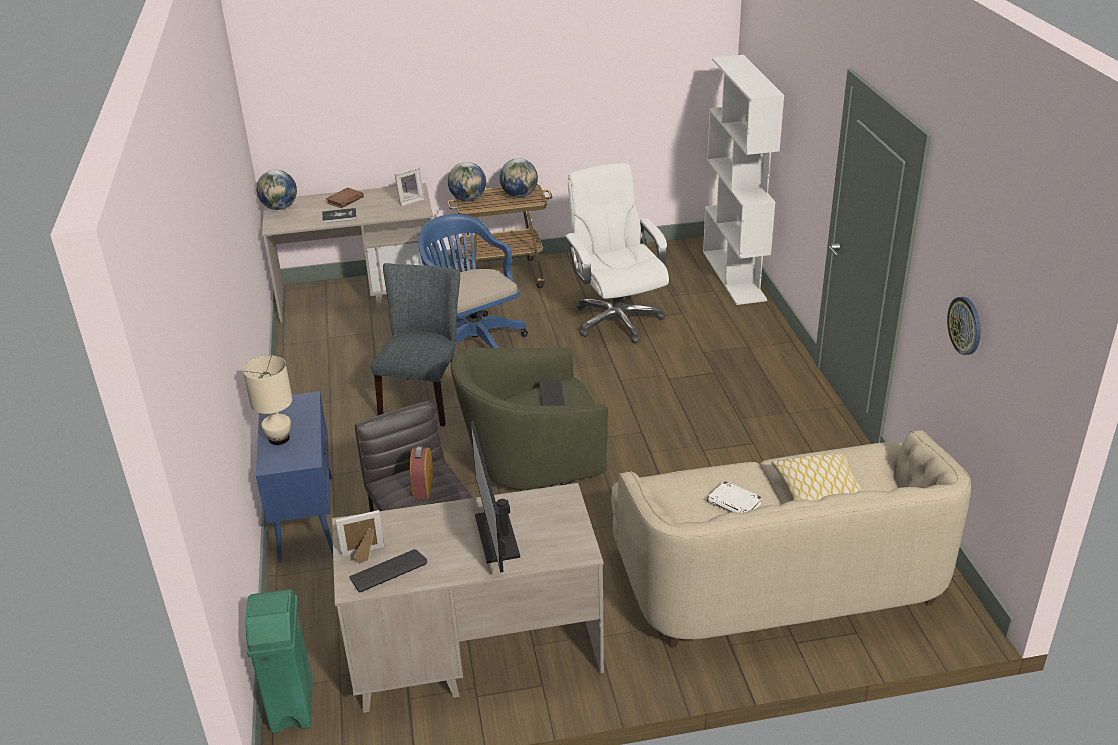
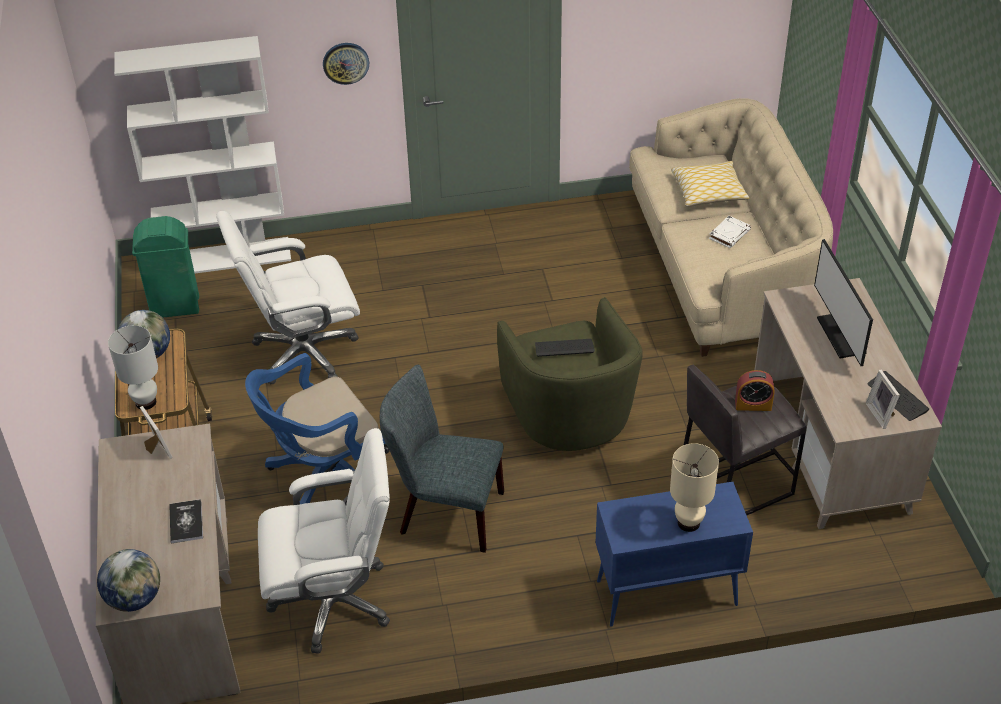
camera: 90 degrees left, 10 degrees up
(291, 706) = (917, 564): green trash can -> green trash can (176, 307)
(345, 200) = (132, 522): brown book -> none
(348, 352) = (334, 601): none -> white office chair
(468, 199) = (146, 402): globe -> white table lamp
(497, 536) = (841, 335): monitor -> monitor turned 90 degrees clockwise
(965, 325) = (661, 25): wall clock -> wall clock (345, 62)

